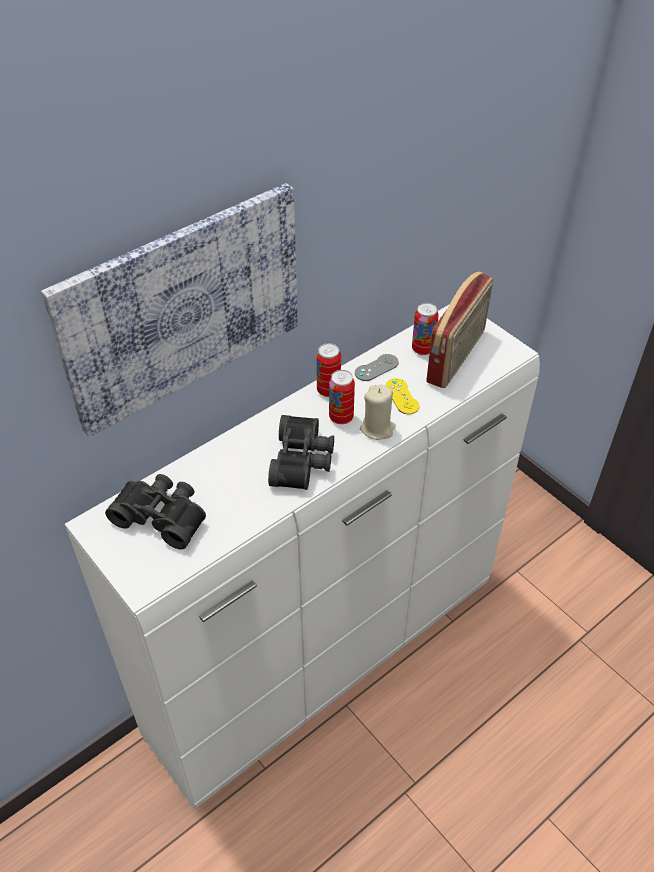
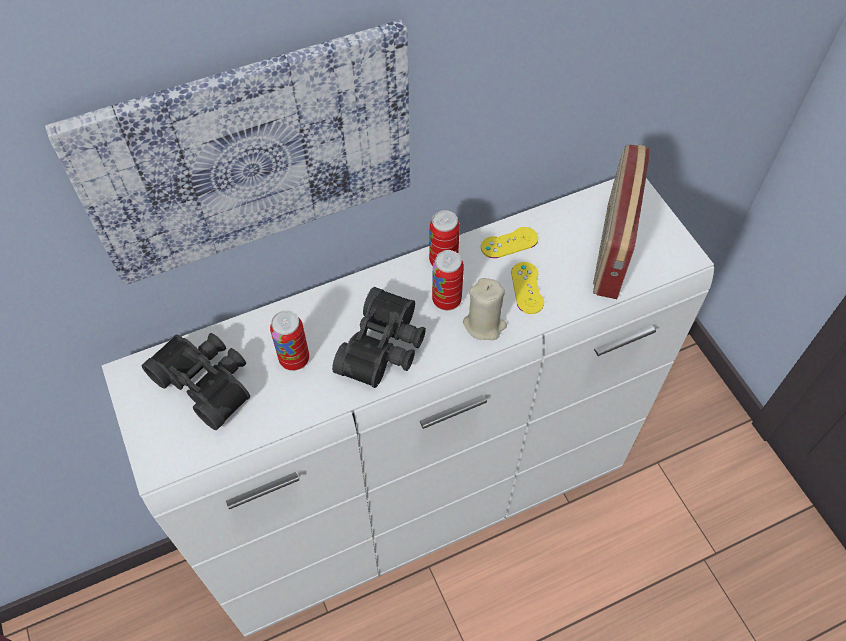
camera: 15 degrees right, 10 degrees up
(376, 368) = (509, 243): grey game controller -> yellow game controller
(423, 349) = (572, 229): can -> can (294, 359)
(457, 357) = (611, 248): radio -> radio turned 150 degrees clockwise

